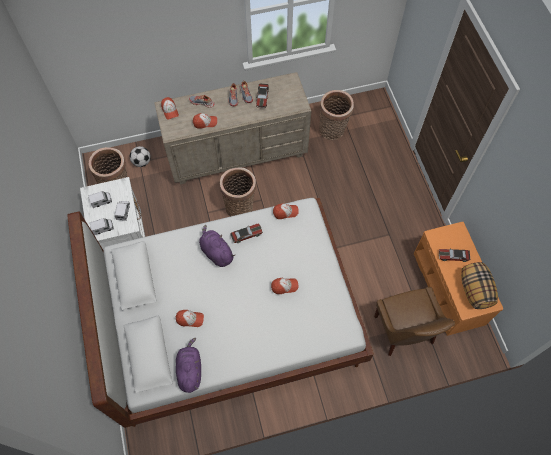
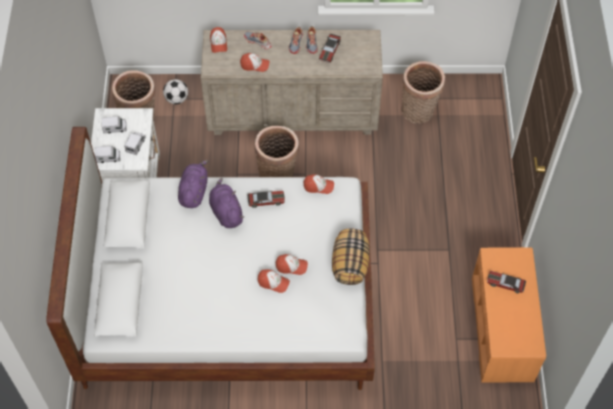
camera: 15 degrees right, 5 degrees down
(190, 319) = (175, 276): cap -> cap (273, 282)
(190, 370) = (159, 328): purple plush toy -> purple plush toy (194, 191)
(404, 332) = (430, 365): brown chair -> none
(474, 290) = (518, 328): pillow -> pillow (349, 264)

